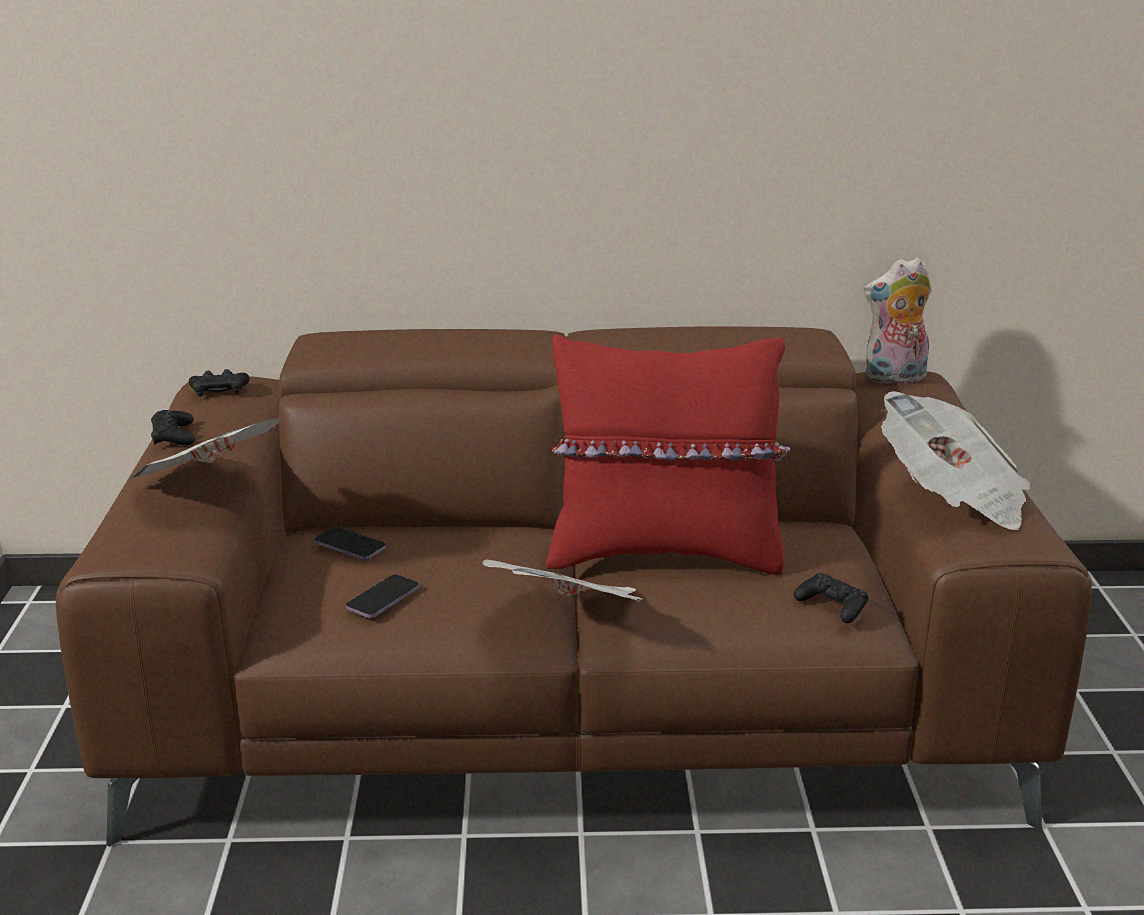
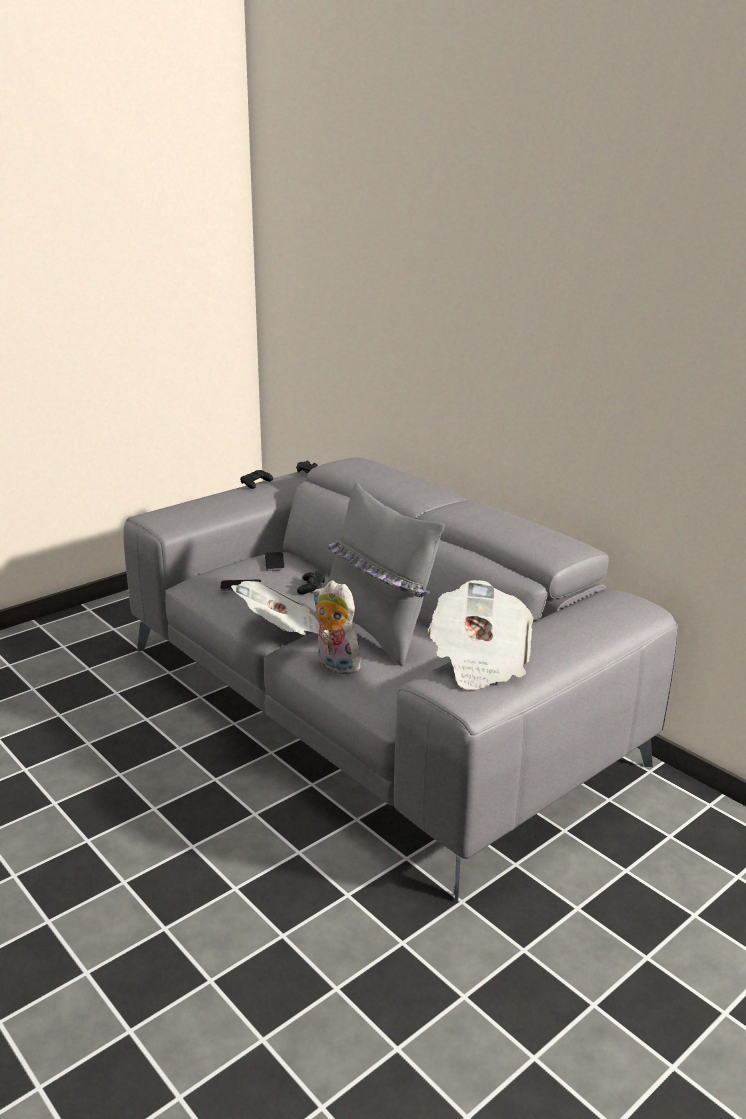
camera: 50 degrees right, 0 degrees up
(209, 487) = (222, 506): newspaper -> none
(573, 694) = (373, 703): brown sofa -> grey sofa
(665, 554) = (376, 630): red pillow -> grey pillow
(832, 605) = (390, 690): black game controller -> black game controller (311, 587)
(894, 378) = (624, 601): plush toy -> plush toy (335, 665)

